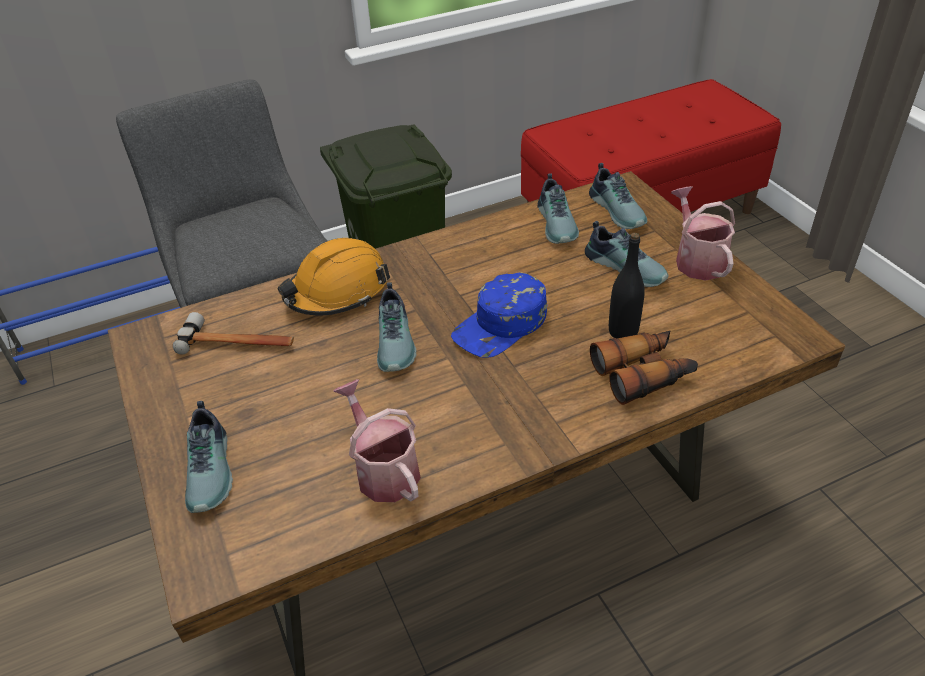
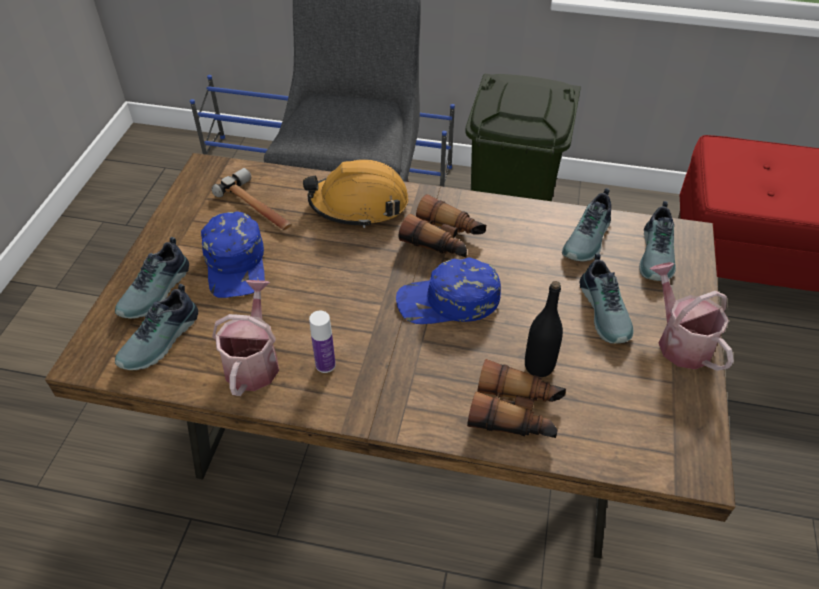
camera: 35 degrees right, 5 degrees up
(270, 400) = (236, 263): none -> blue cap
(397, 342) = (359, 269): shoe -> shoe (162, 340)
(445, 281) = (444, 239): none -> binoculars
(453, 432) = (325, 365): none -> bottle
(697, 260) = (680, 341): watering can -> watering can turned 45 degrees counterclockwise

